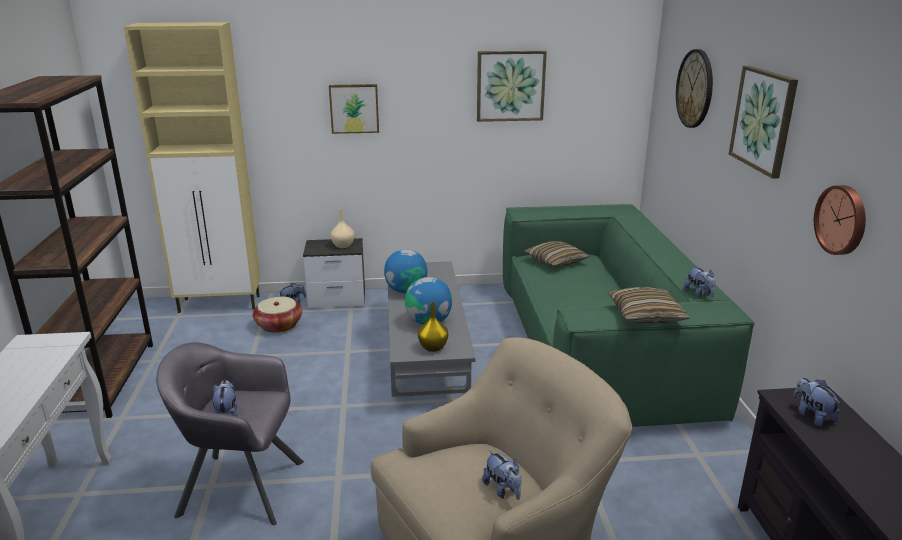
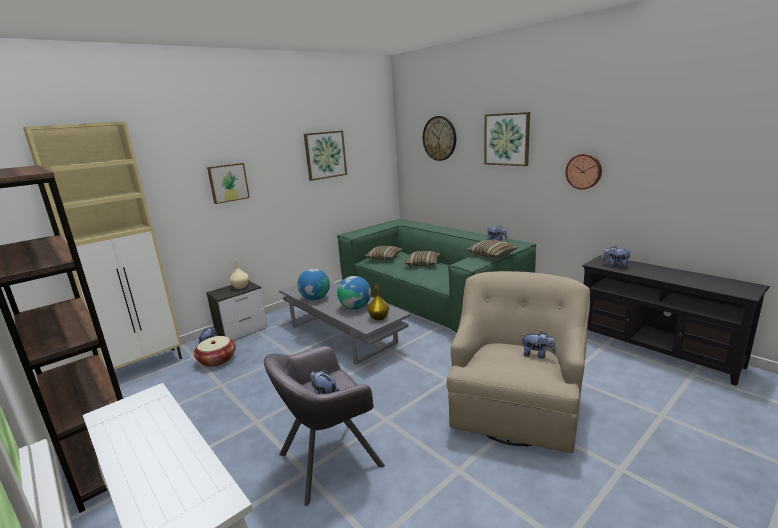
camera: 35 degrees left, 5 degrees down
(591, 290) = (423, 263): none -> pillow

